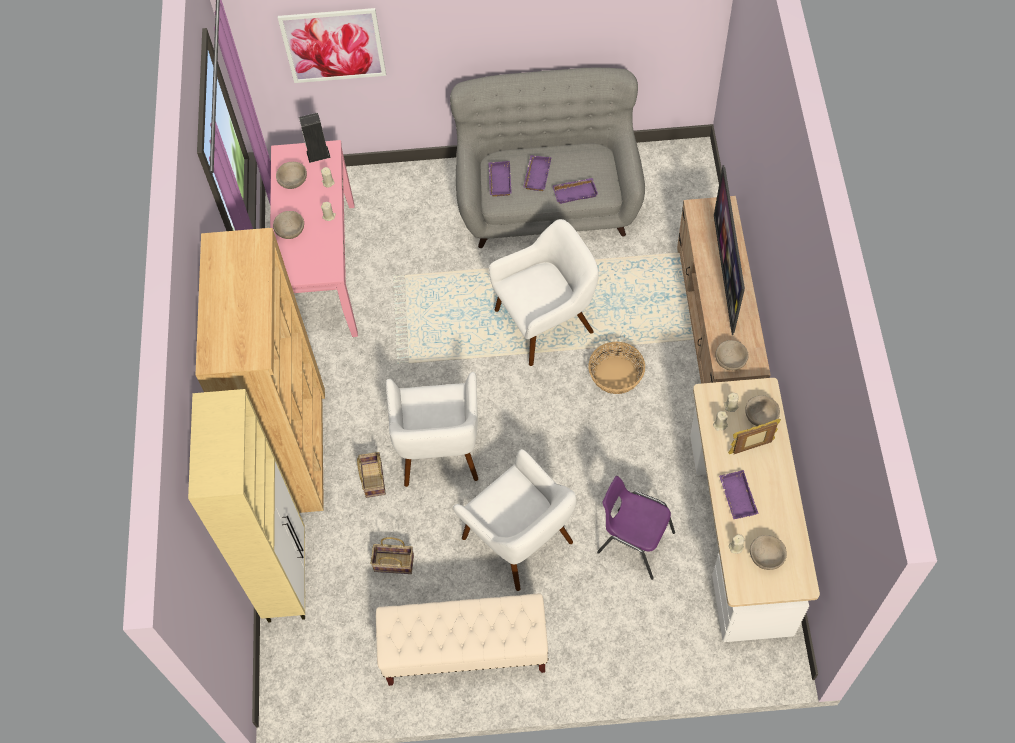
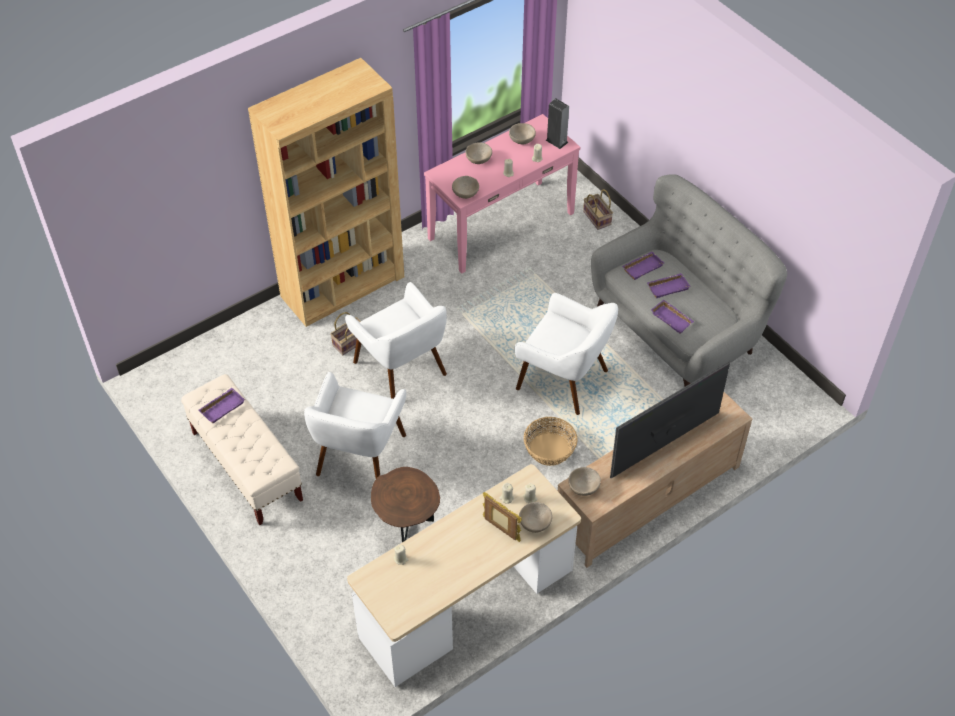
camera: 55 degrees right, 10 degrees down
(287, 577) = (240, 333): beige cabinet -> none
(333, 45) = (622, 75): picture -> none
(392, 564) = (289, 388): basket -> basket (596, 218)
(439, 450) = (401, 368): white armchair -> white armchair turned 90 degrees counterclockwise
(634, 542) = (407, 532): purple chair -> brown side table
(736, 496) = (447, 539): purple tray -> purple tray (222, 407)
(766, 557) = (405, 584): beige bowl -> beige bowl (465, 194)

